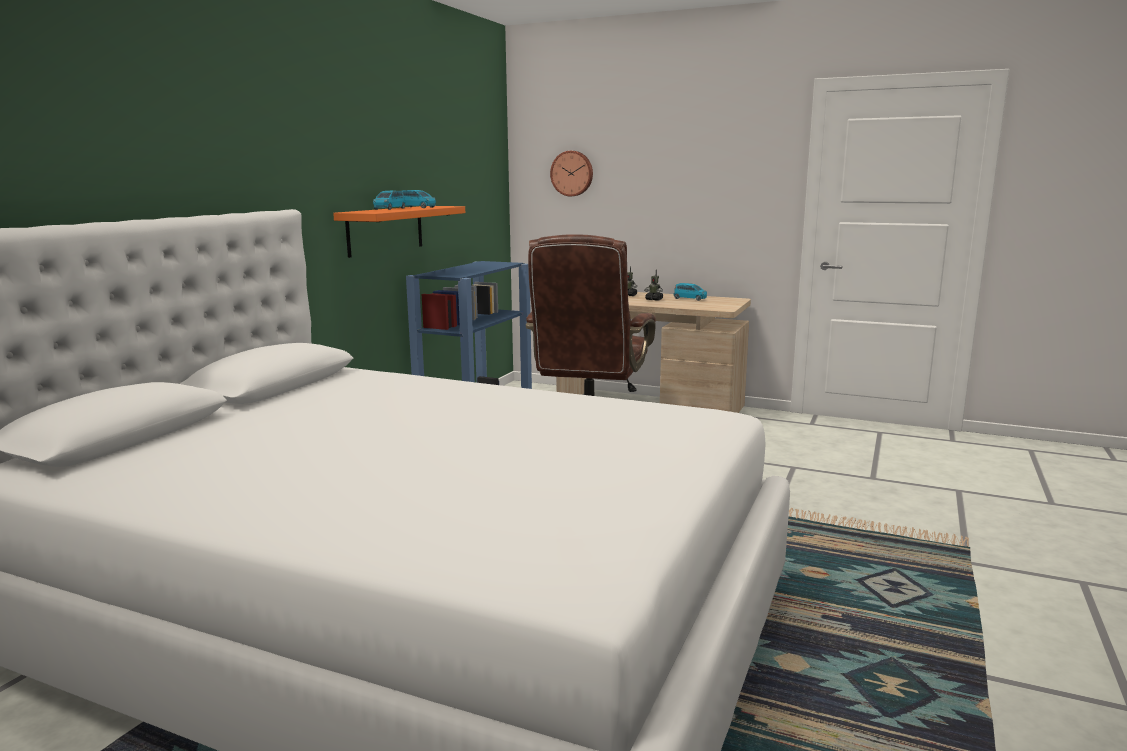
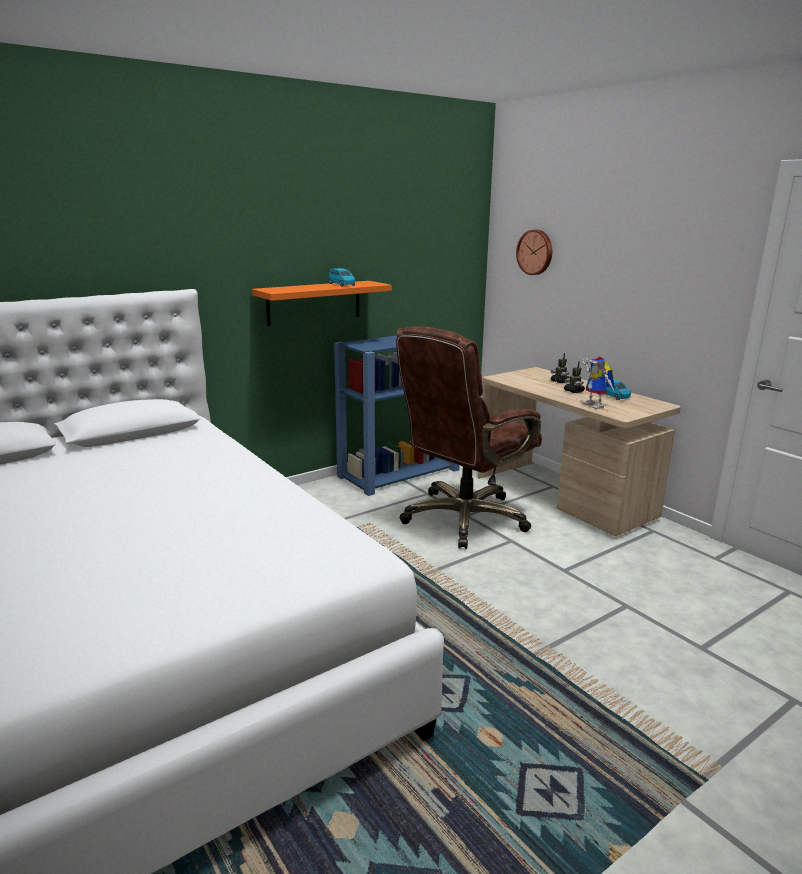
camera: 30 degrees right, 5 degrees up
(389, 209) = (312, 285): blue toy car -> none
(691, 305) = (597, 405): none -> toy robot

